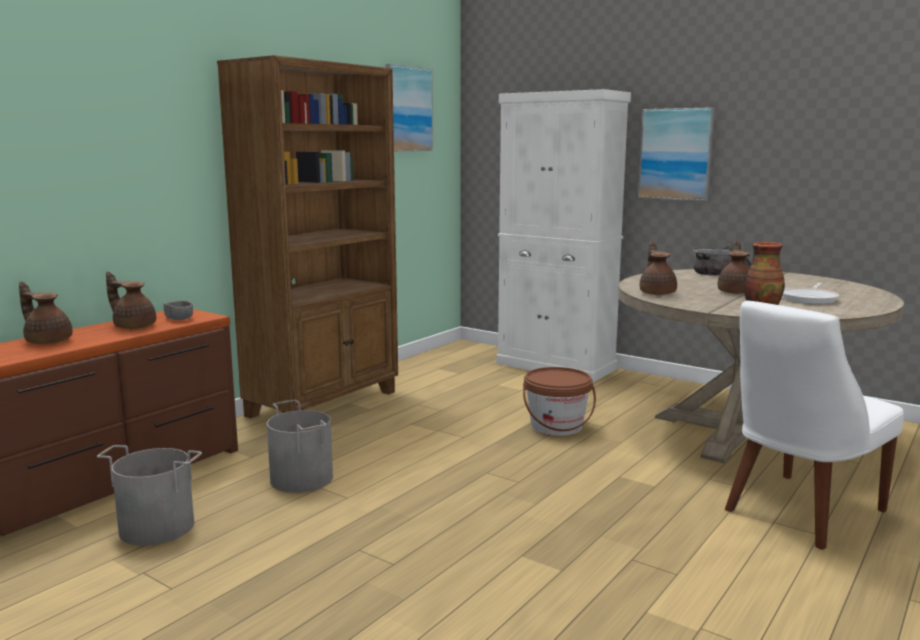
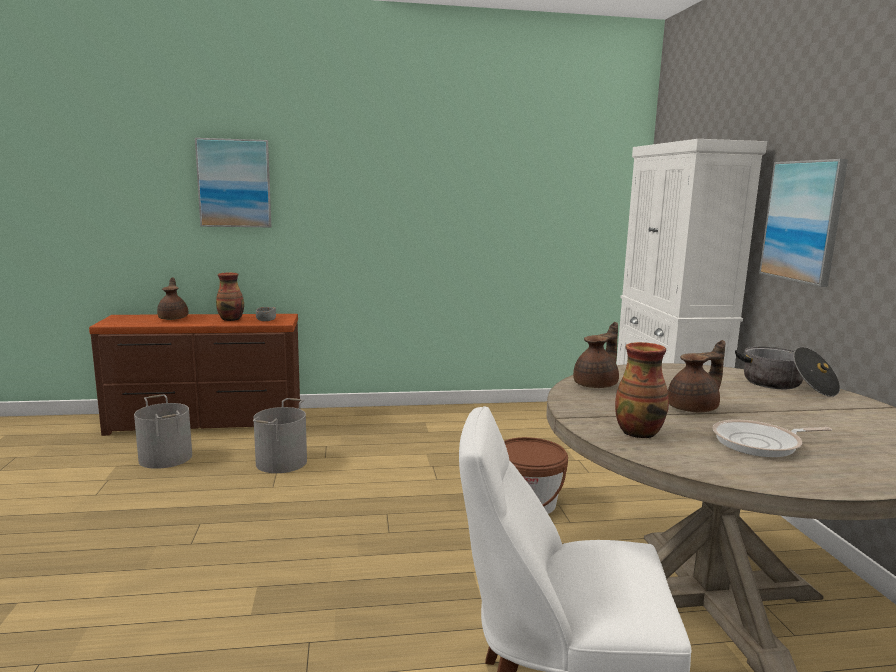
camera: 45 degrees right, 0 degrees up
(134, 326) = (231, 319): brown teapot -> vase
(325, 403) = (410, 417): brown bookcase -> none
(408, 109) = (567, 164): picture -> picture (234, 183)

